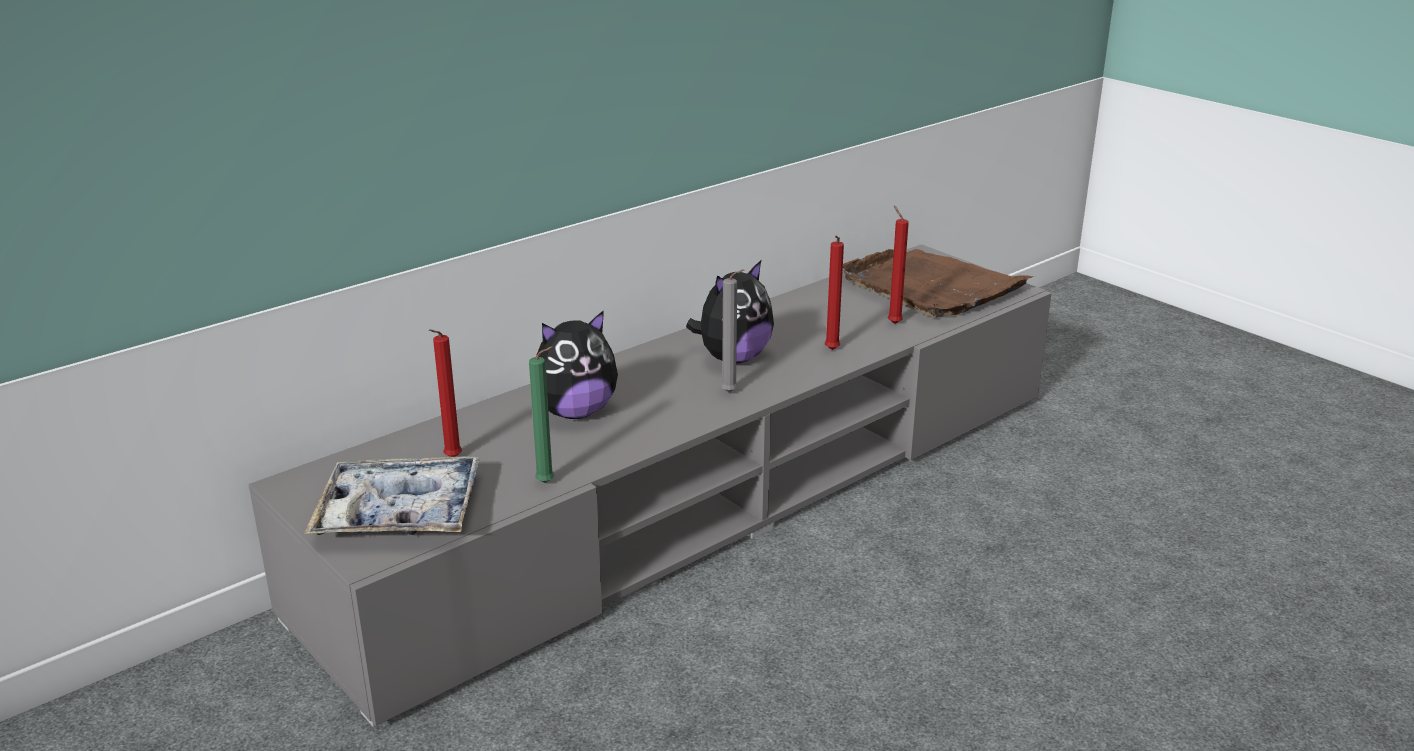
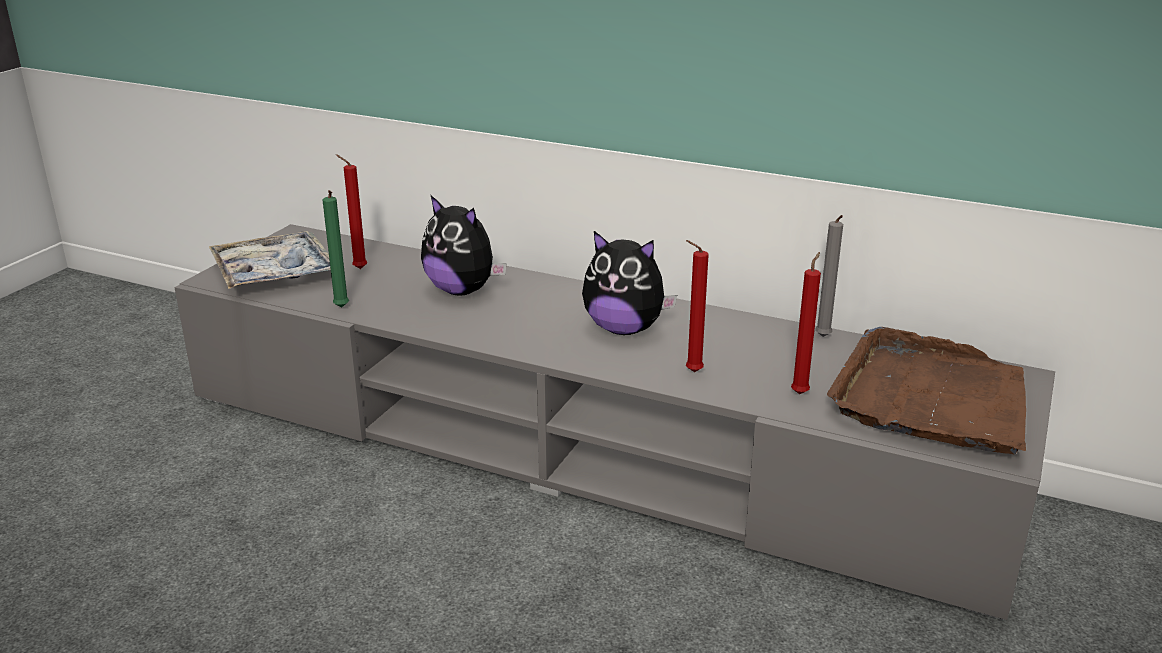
camera: 65 degrees right, 0 degrees up
(731, 393) = (552, 343): grey candle -> grey candle (823, 338)

